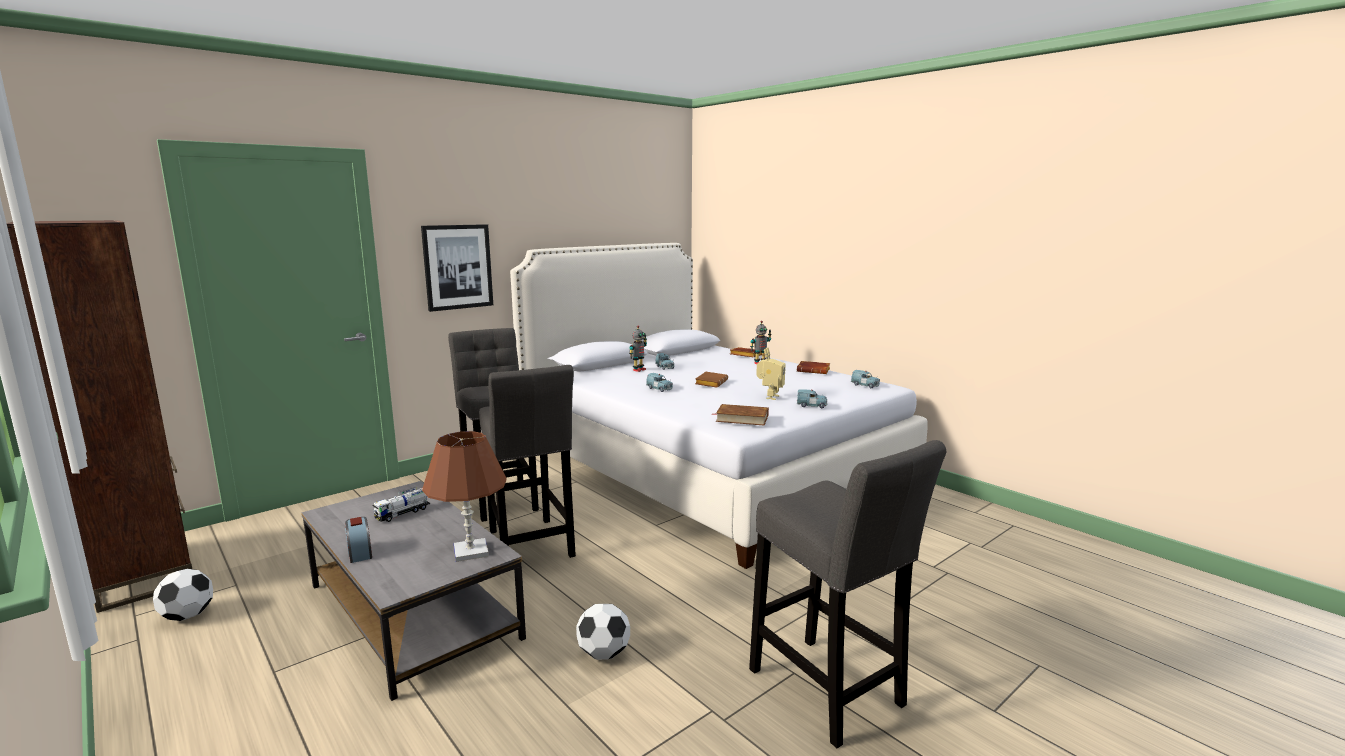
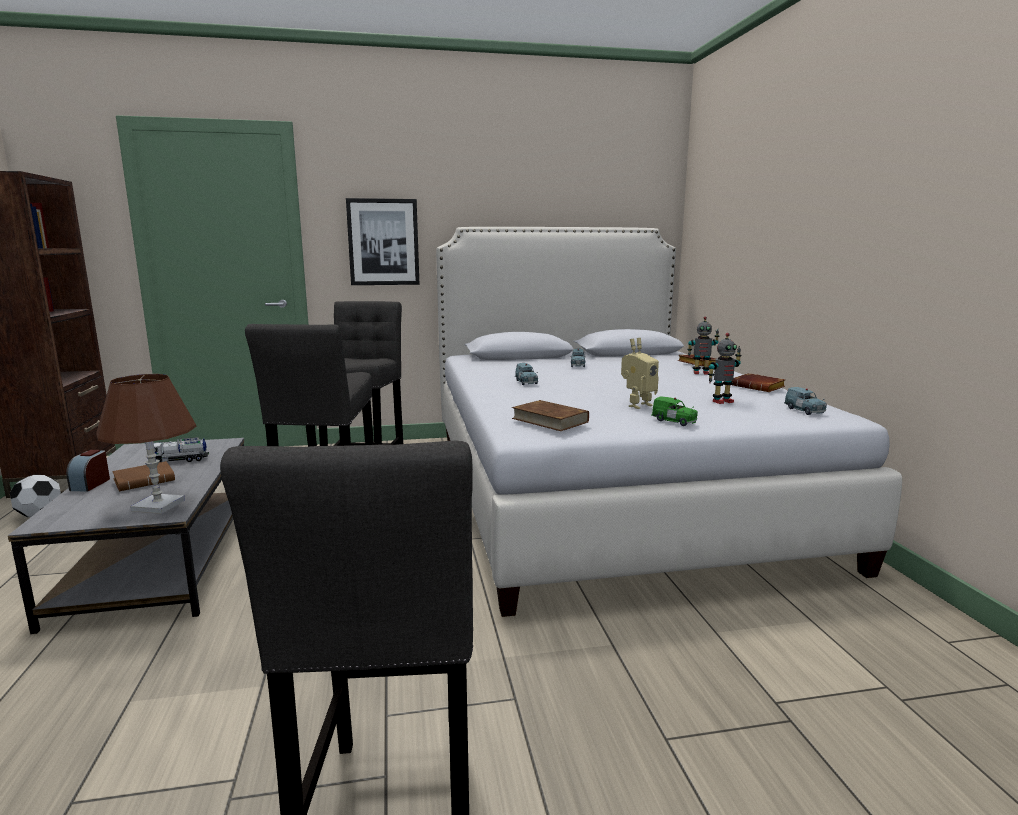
camera: 30 degrees right, 0 degrees up
(603, 654) = (234, 660): football -> none
(638, 370) = (544, 364): toy robot -> toy robot (722, 401)
(710, 383) = (595, 383): brown book -> brown book (146, 481)
(811, 406) = (674, 421): blue toy car -> green toy car

